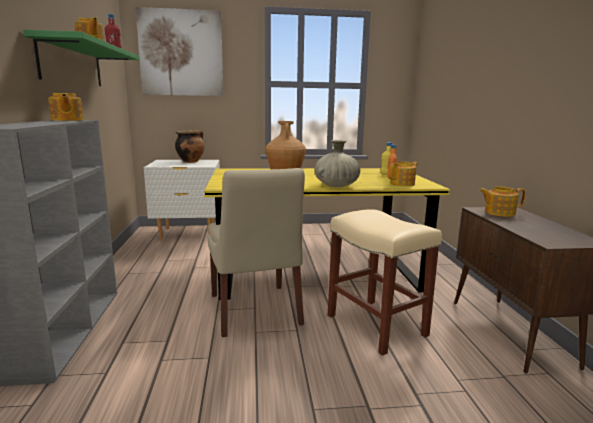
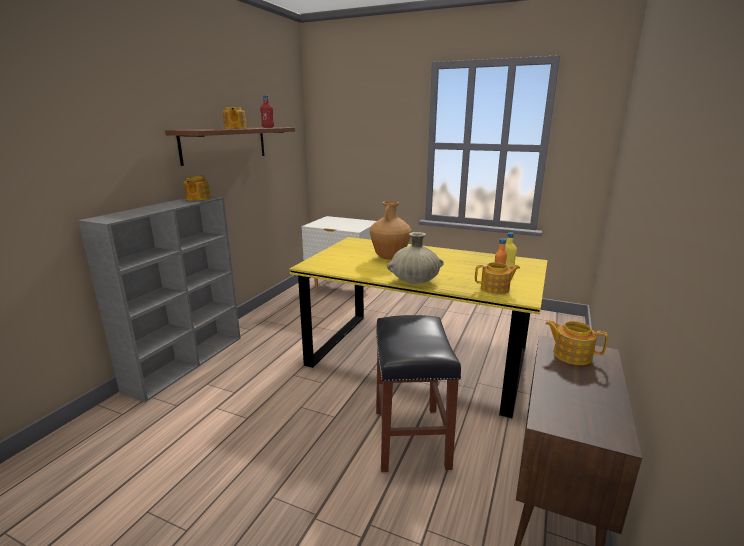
camera: 30 degrees right, 5 degrees up
(72, 64) = (225, 144): green shelf -> brown shelf
(181, 53) = (351, 116): picture -> none
(191, 161) = (350, 221): cooking pot -> none
(255, 311) = (320, 386): beige chair -> none
(377, 325) = (411, 439): beige stool -> black stool

